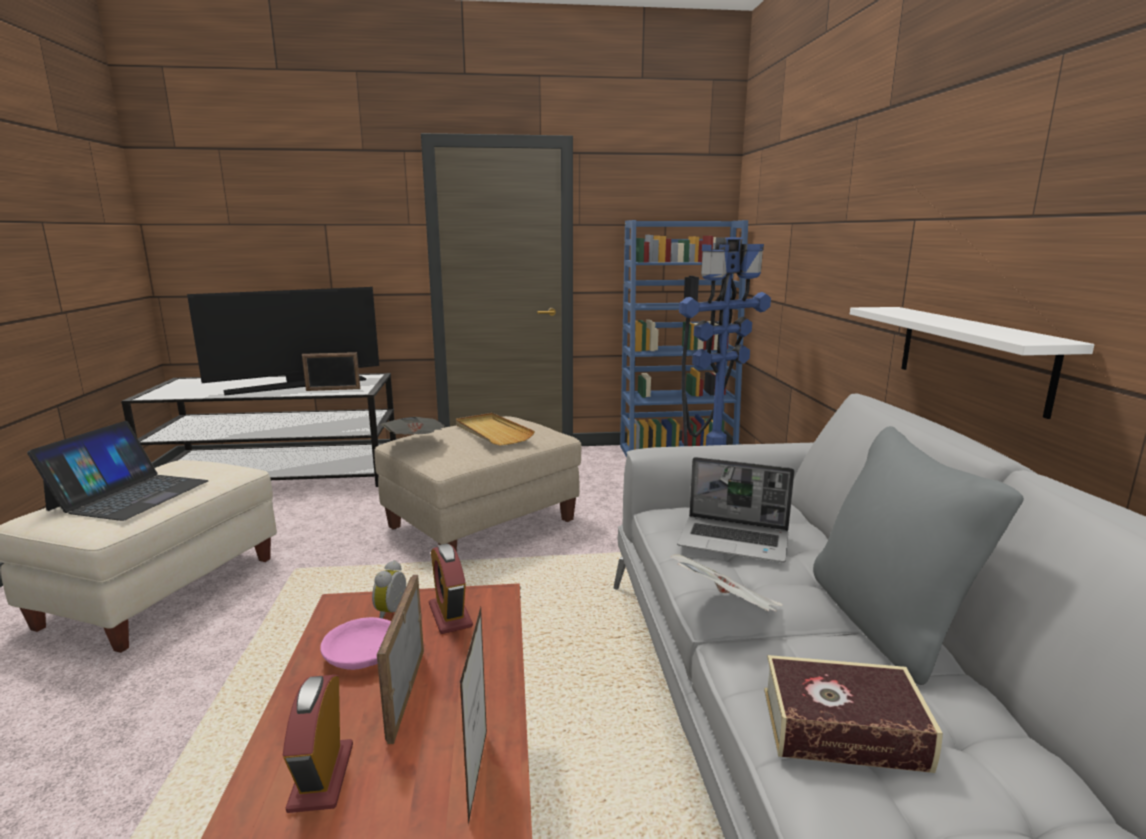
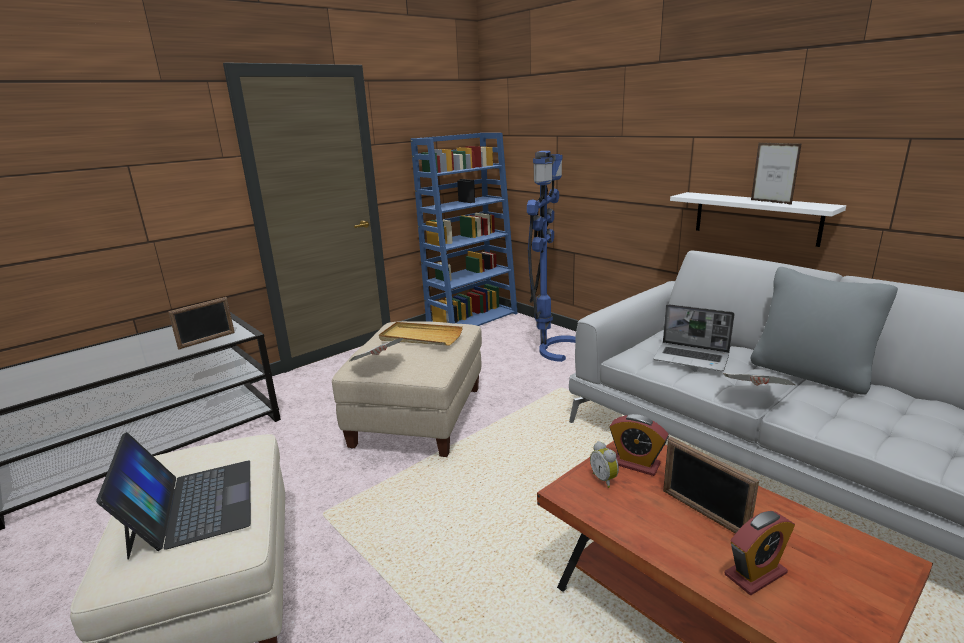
camera: 35 degrees left, 5 degrees up
(297, 386) = (155, 347): television -> none
(321, 777) = (755, 574): alarm clock -> alarm clock turned 75 degrees counterclockwise
(363, 655) = (641, 509): pink bowl -> none
(478, 774) = (805, 526): picture frame -> picture frame (770, 202)
(735, 541) = (692, 358): laptop -> laptop turned 45 degrees clockwise
(842, 728) = (878, 425): book -> none

